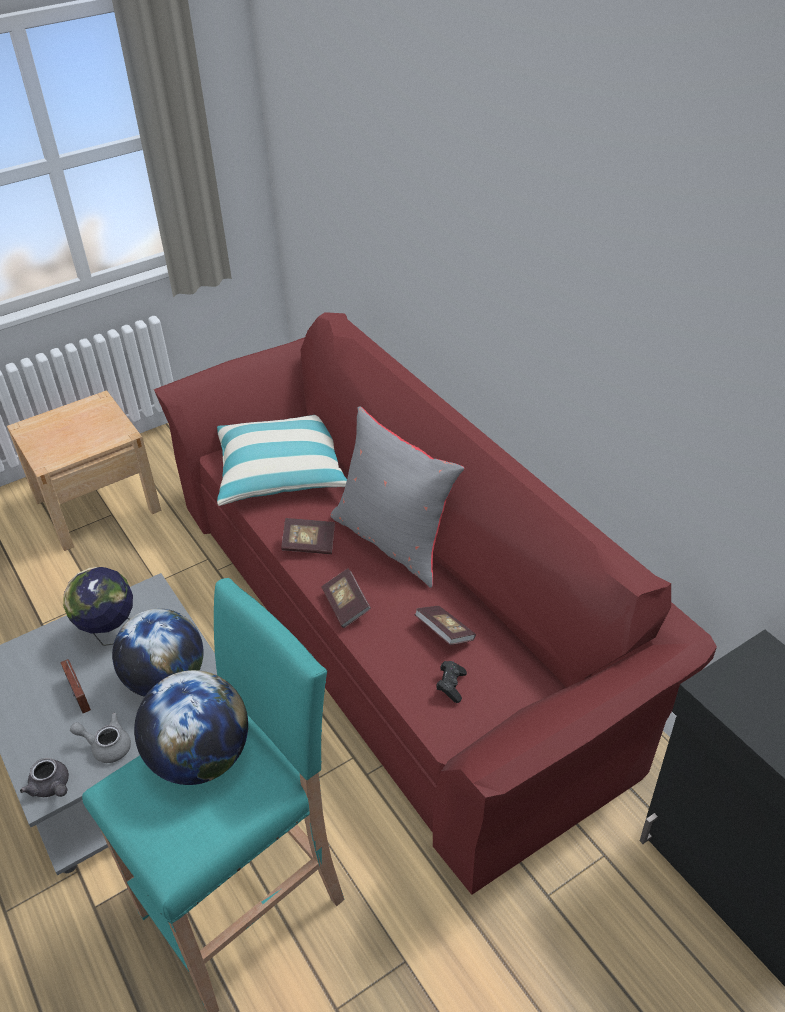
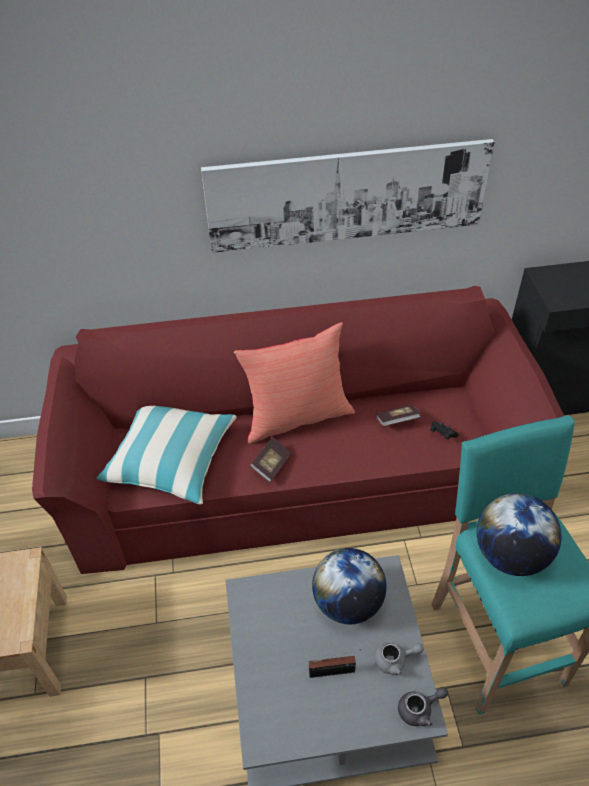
camera: 65 degrees left, 5 degrees up
(107, 746) = (395, 660): grey teapot -> grey teapot turned 135 degrees counterclockwise
(110, 633) = (276, 633): globe -> none
(346, 606) = (345, 464): book -> none
(394, 540) = (296, 416): grey pillow -> red pillow
(575, 334) = (347, 195): none -> picture

